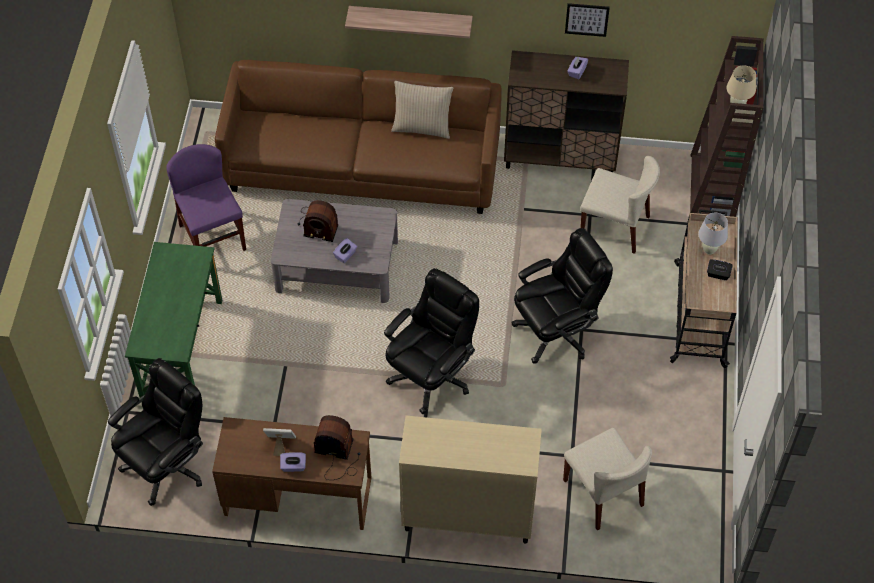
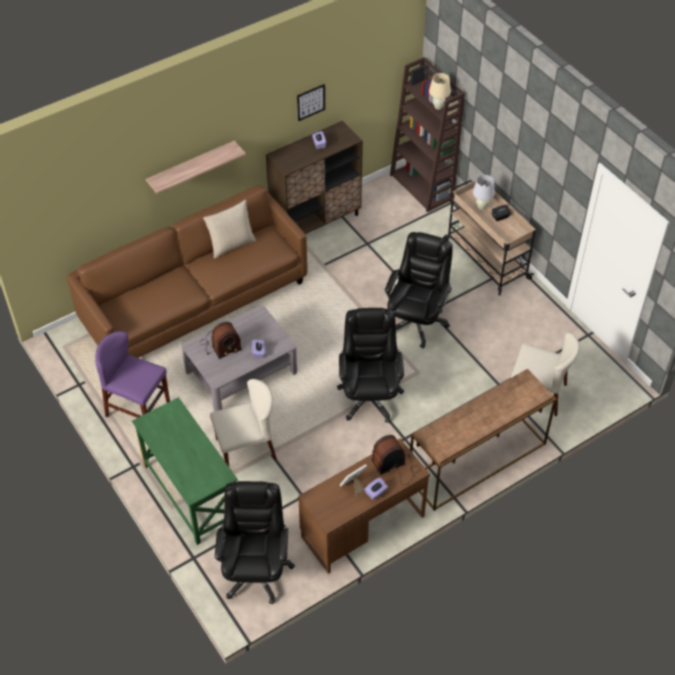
camera: 40 degrees left, 5 degrees down
(467, 516) = (477, 462): beige cabinet -> brown console table
(615, 226) = (388, 240): beige chair -> beige chair (246, 448)

